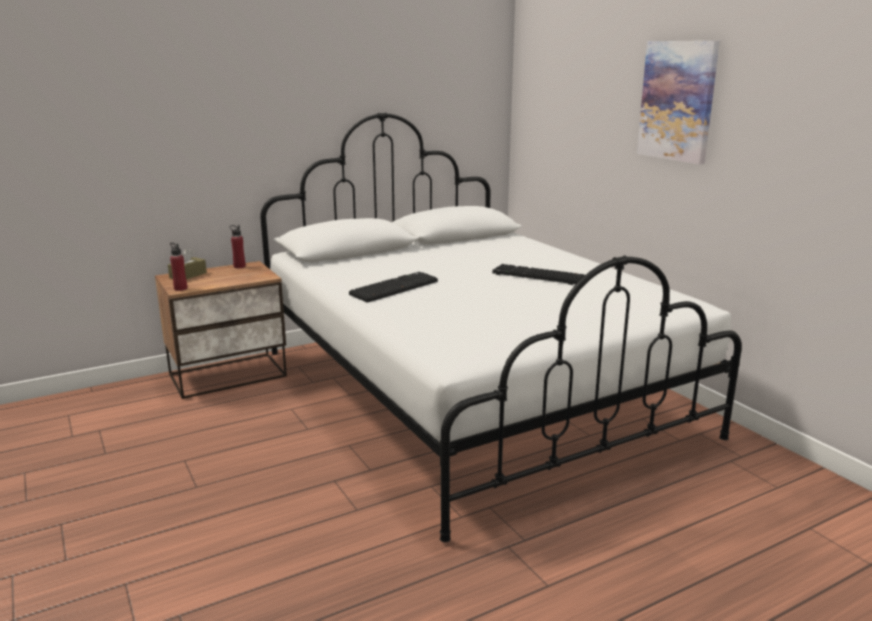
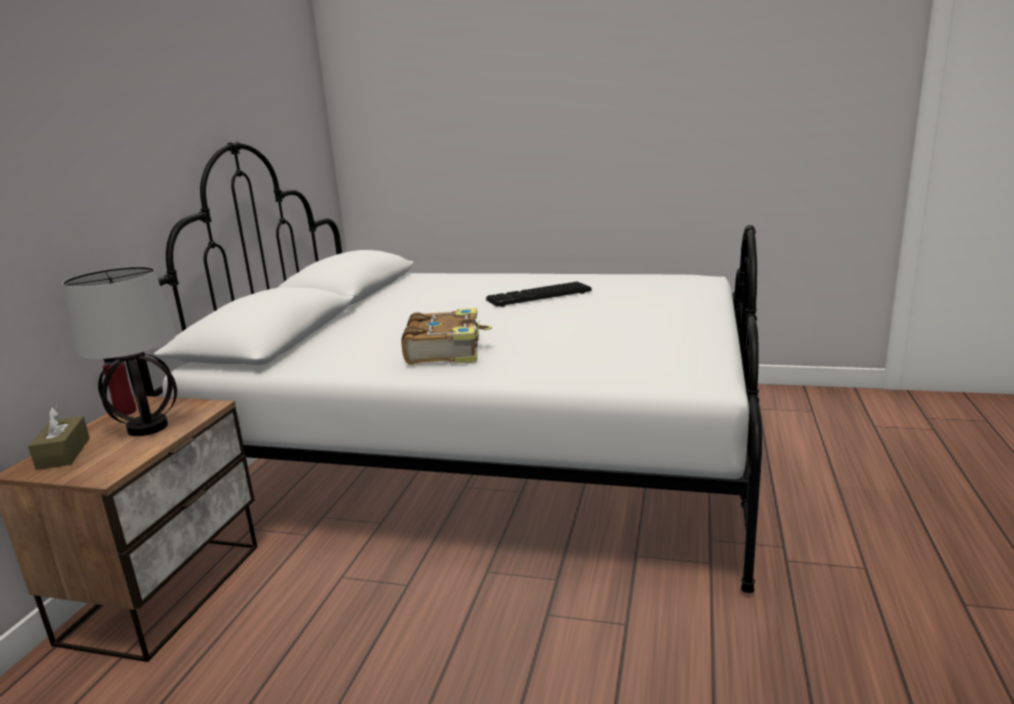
camera: 45 degrees left, 0 degrees up
(180, 288) = (103, 473): red bottle -> none
(230, 277) = (149, 427): none -> table lamp
(394, 287) = (446, 350): keyboard -> book
(677, 101) = (593, 90): picture -> none

